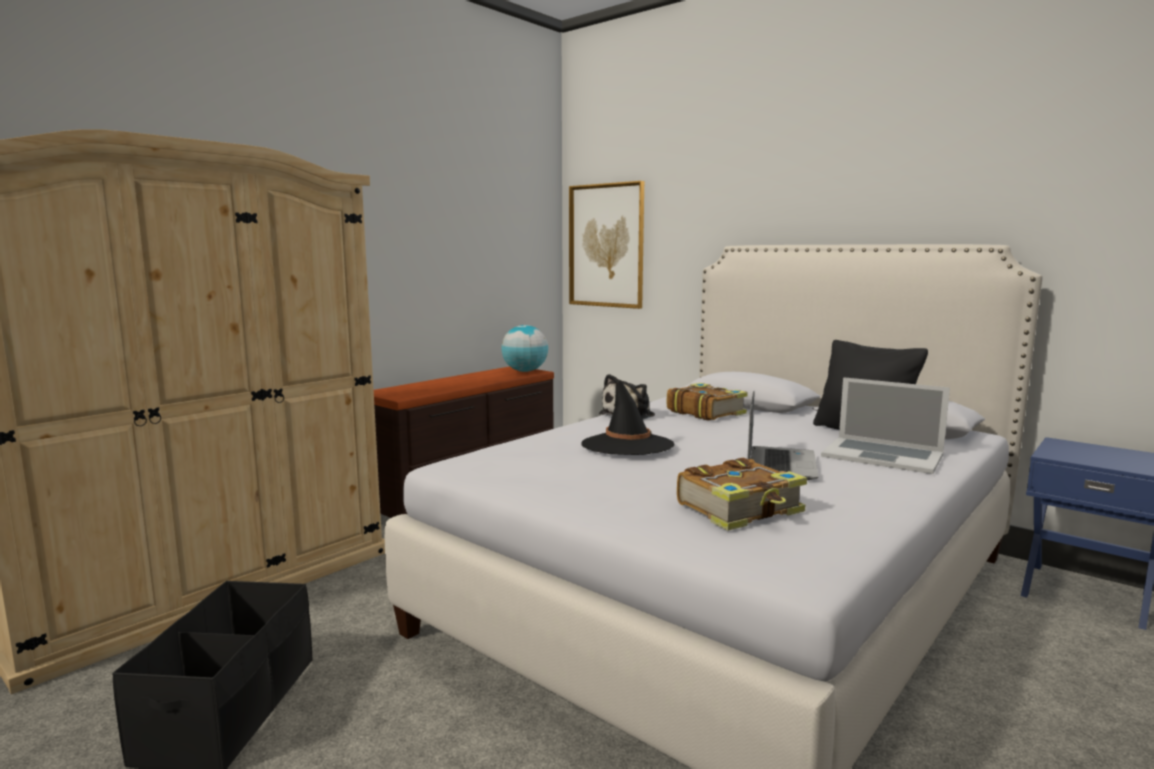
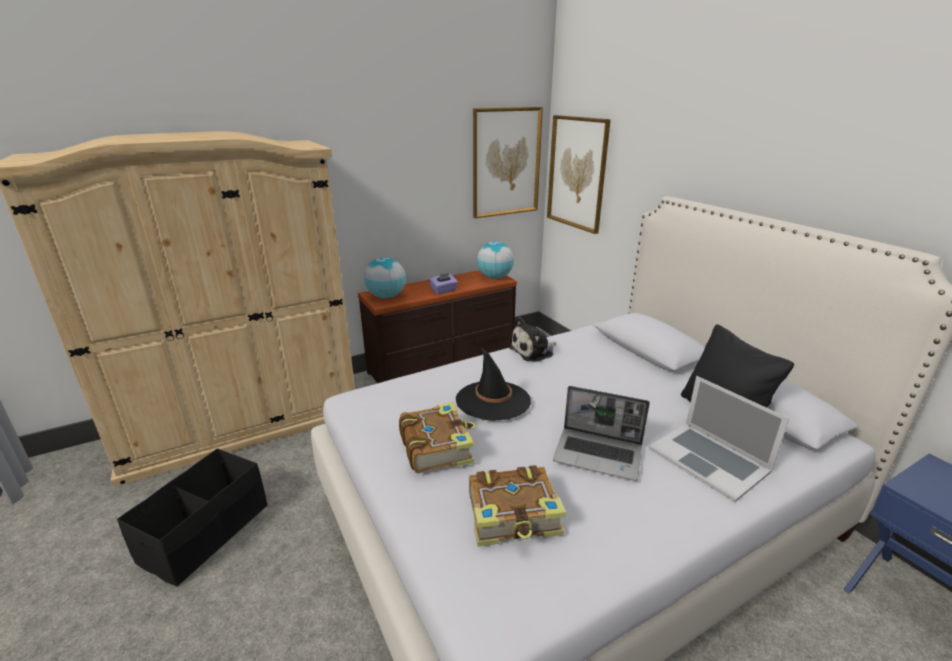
camera: 20 degrees right, 15 degrees up
(402, 392) = (386, 297): none -> globe
(473, 383) = (444, 291): none -> purple tissue box
(522, 236) = (506, 162): none -> picture
(705, 412) = (598, 358): book -> book (436, 446)
(779, 464) = (599, 454): laptop -> laptop turned 75 degrees clockwise

